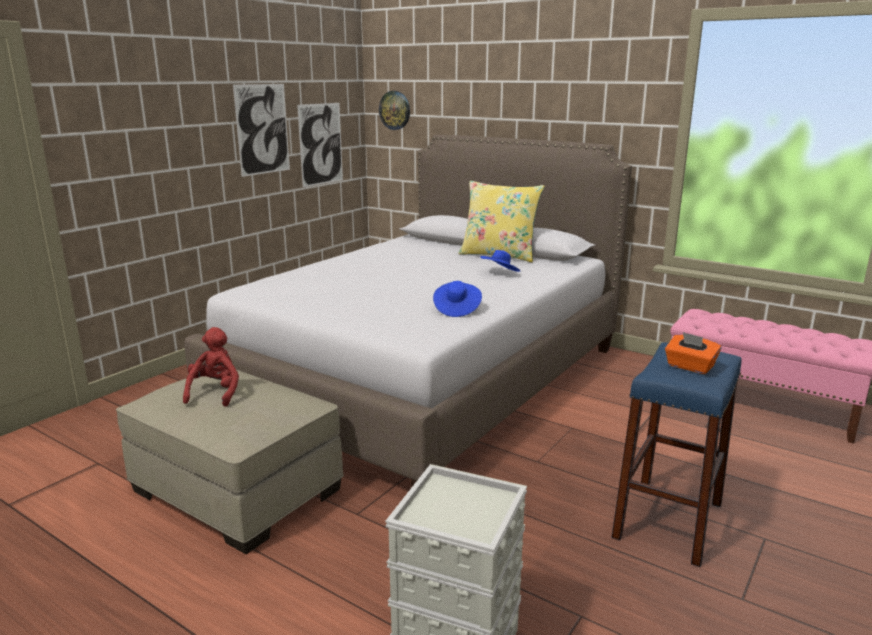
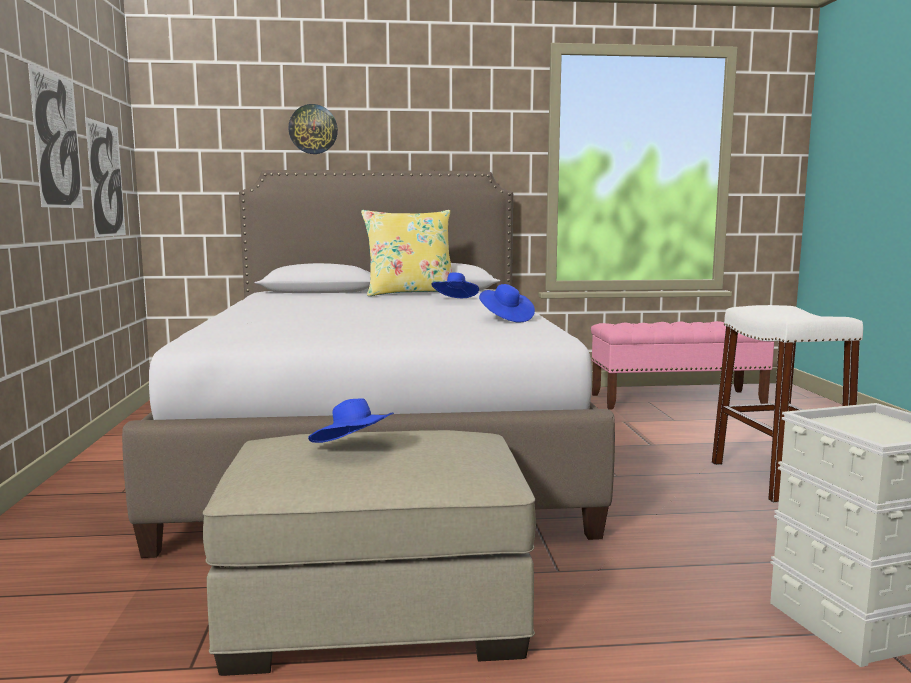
camera: 40 degrees left, 10 degrees down
(215, 393) = (353, 449): red plush toy -> blue hat
(395, 110) = (189, 144): wall clock -> wall clock (313, 129)
(668, 520) = (777, 479): blue stool -> white stool
(690, 367) = (791, 313): orange tissue box -> none

